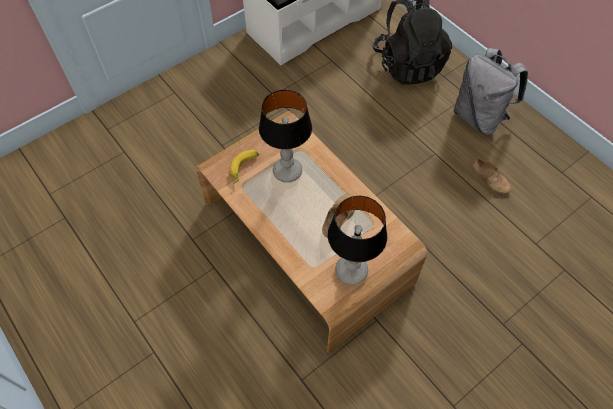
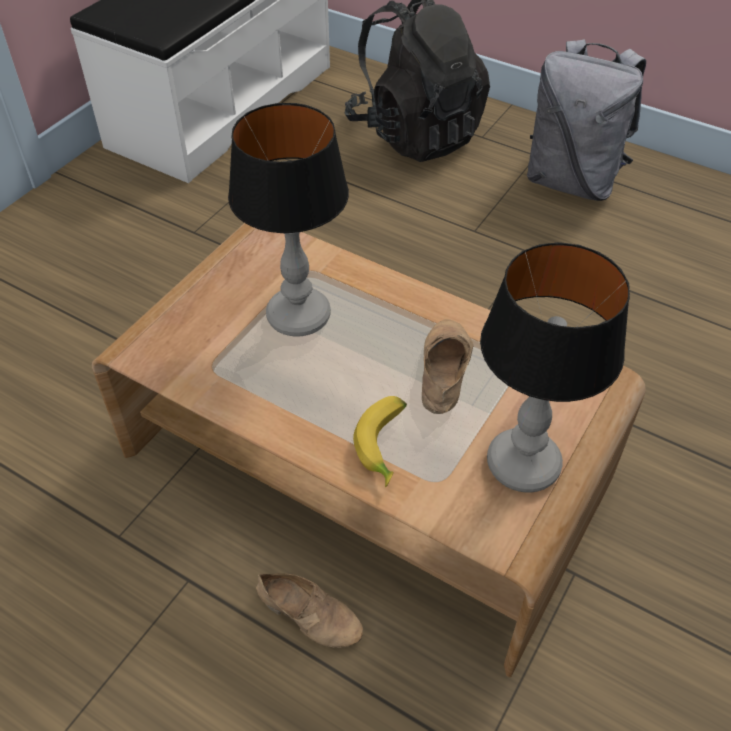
camera: 20 degrees left, 10 degrees down
(245, 168) = (205, 334): banana -> banana (386, 445)
(491, 179) = (644, 266): beige shoe -> beige shoe (310, 612)

